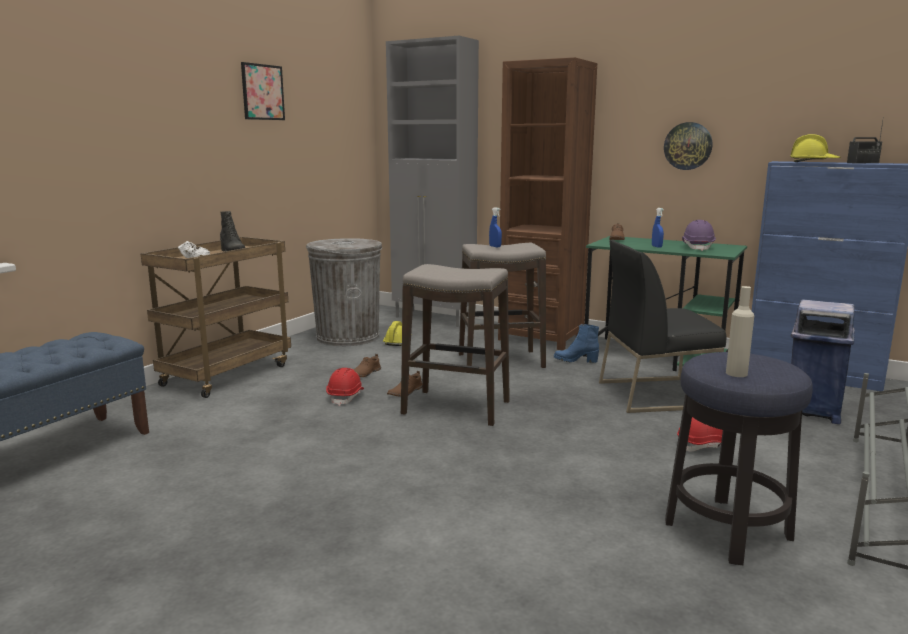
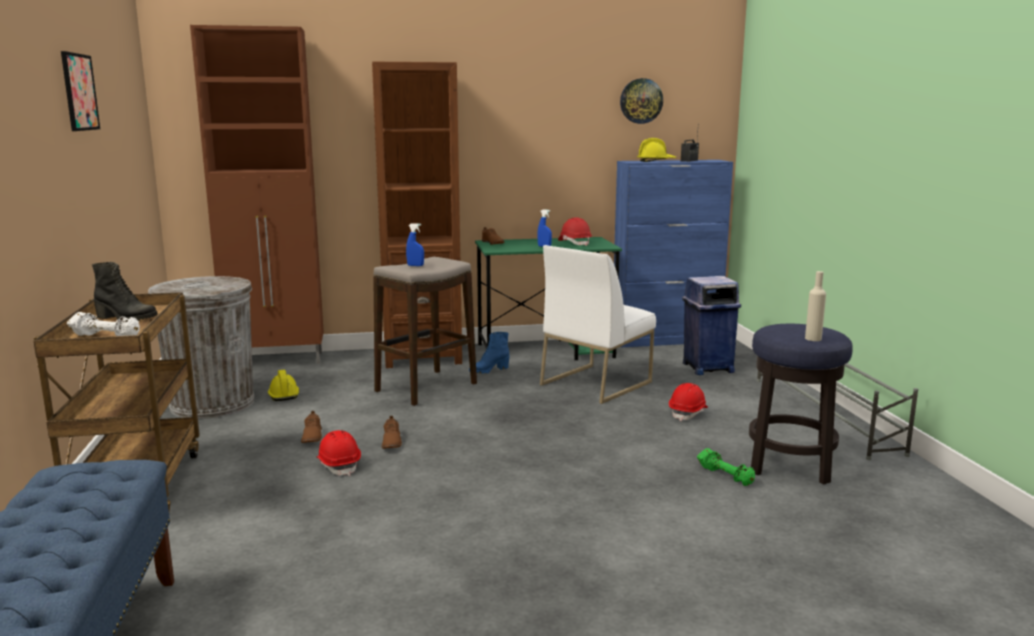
camera: 40 degrees left, 0 degrees up
(434, 318) = (277, 360): grey cabinet -> brown cabinet
(456, 408) = (465, 442): stool -> none
(631, 513) = (726, 476): none -> green dumbbell
(655, 394) = (595, 383): black chair -> white chair
(688, 146) = (542, 148): wall clock -> wall clock (641, 101)
(697, 247) = (574, 243): purple hard hat -> red hard hat

